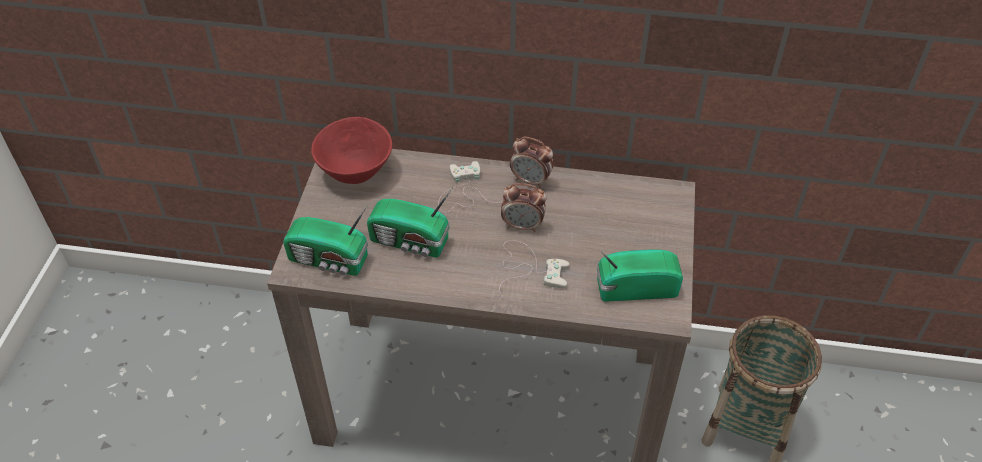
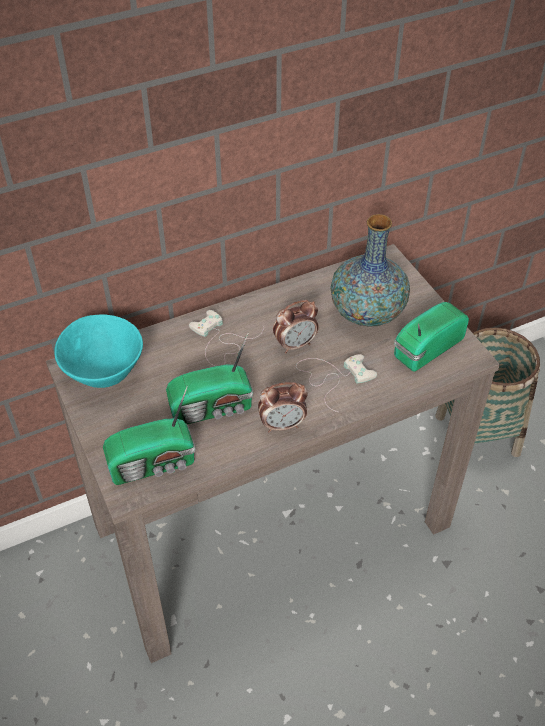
camera: 35 degrees left, 0 degrees up
(353, 171) = (102, 374): red bowl -> turquoise bowl
(531, 180) = (267, 304): alarm clock -> alarm clock (282, 425)
(610, 230) = (366, 313): none -> vase

